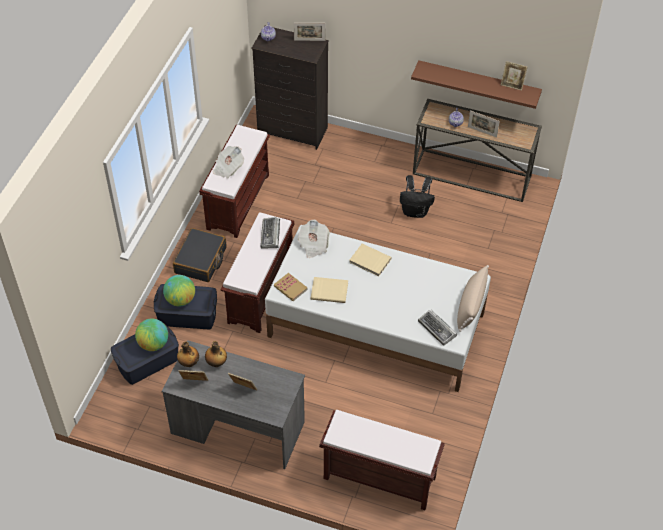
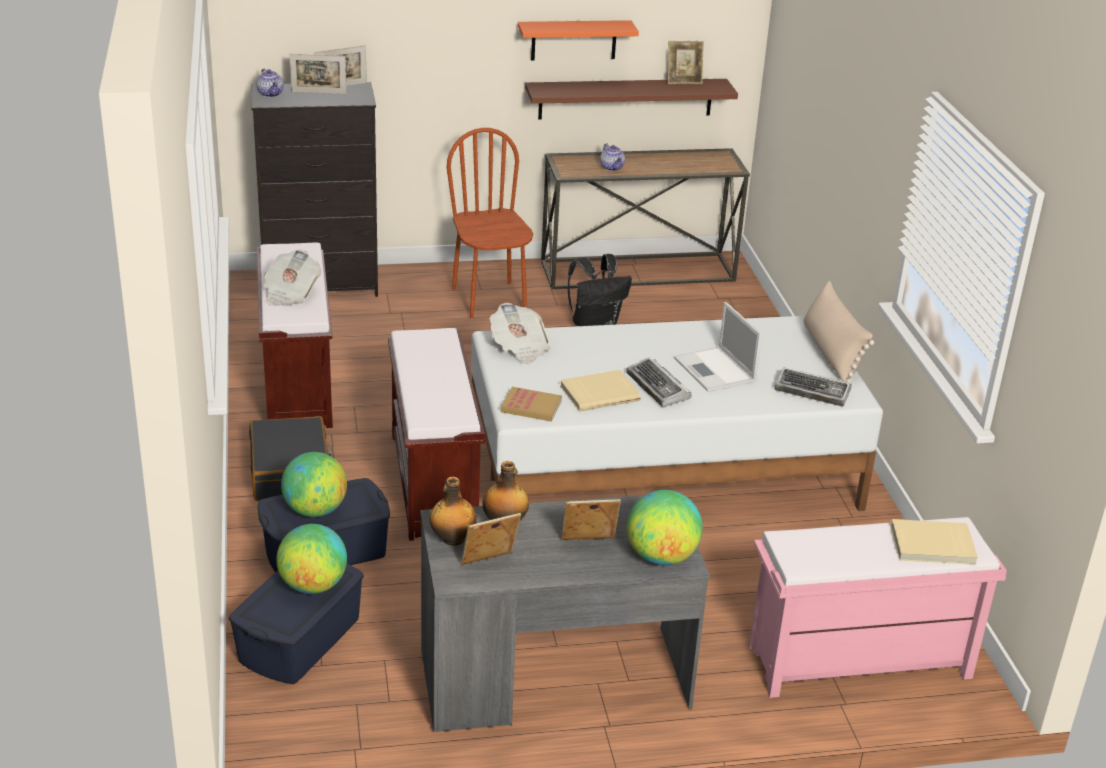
camera: 30 degrees left, 20 degrees down
(269, 409) = (661, 557): none -> globe
(270, 235) = (438, 351): keyboard -> keyboard (658, 388)
(369, 261) = (628, 344): beige book -> beige book (933, 546)
(373, 171) = (490, 300): none -> brown chair
(378, 478) = (857, 663): brown bench -> pink bench
(399, 296) = (715, 371): none -> laptop
(448, 46) = (573, 40): none -> orange shelf
(482, 132) = (658, 169): picture frame -> picture frame (318, 92)

